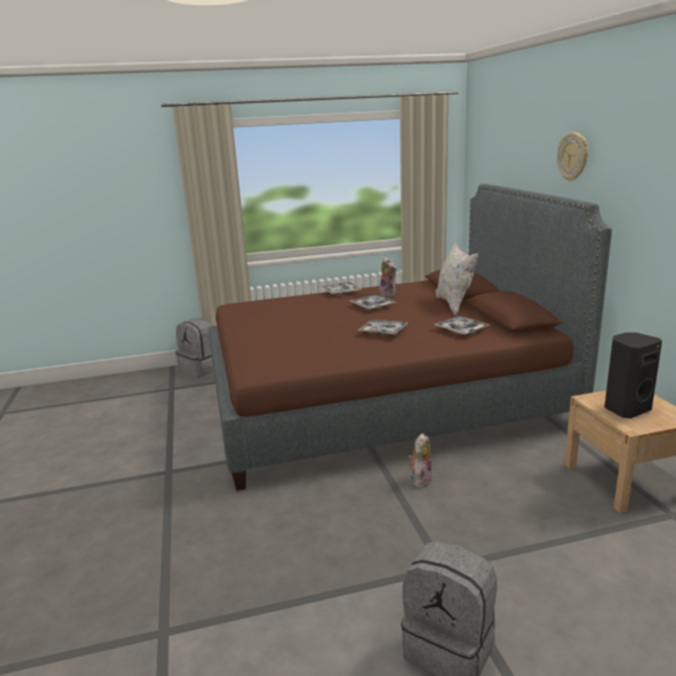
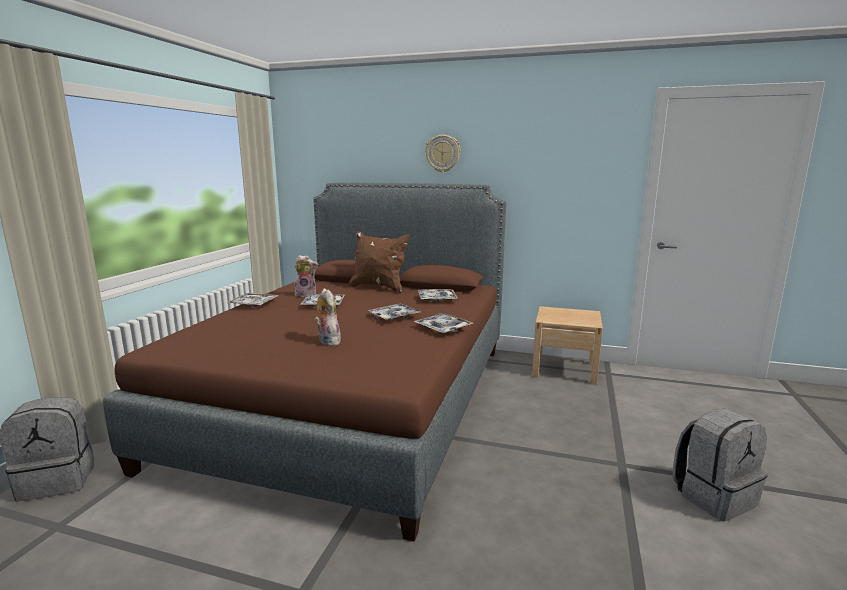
camera: 60 degrees left, 5 degrees down
(383, 354) = (443, 328): none -> tray
(420, 479) = (500, 430): plush toy -> plush toy (327, 341)
(454, 304) = (379, 287): white pillow -> brown pillow
(625, 409) = (568, 317): black speaker -> none

